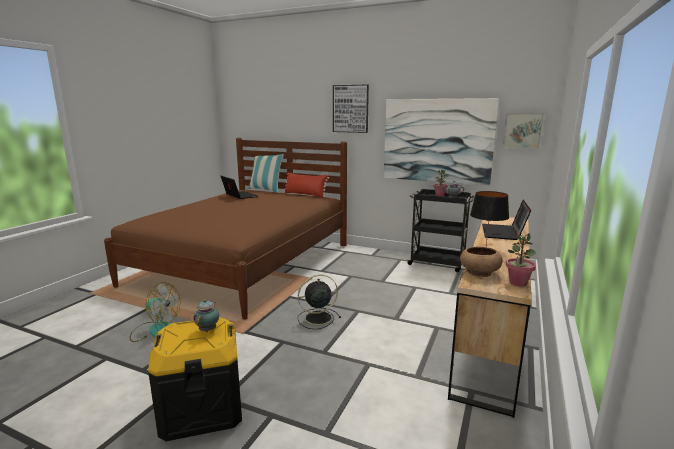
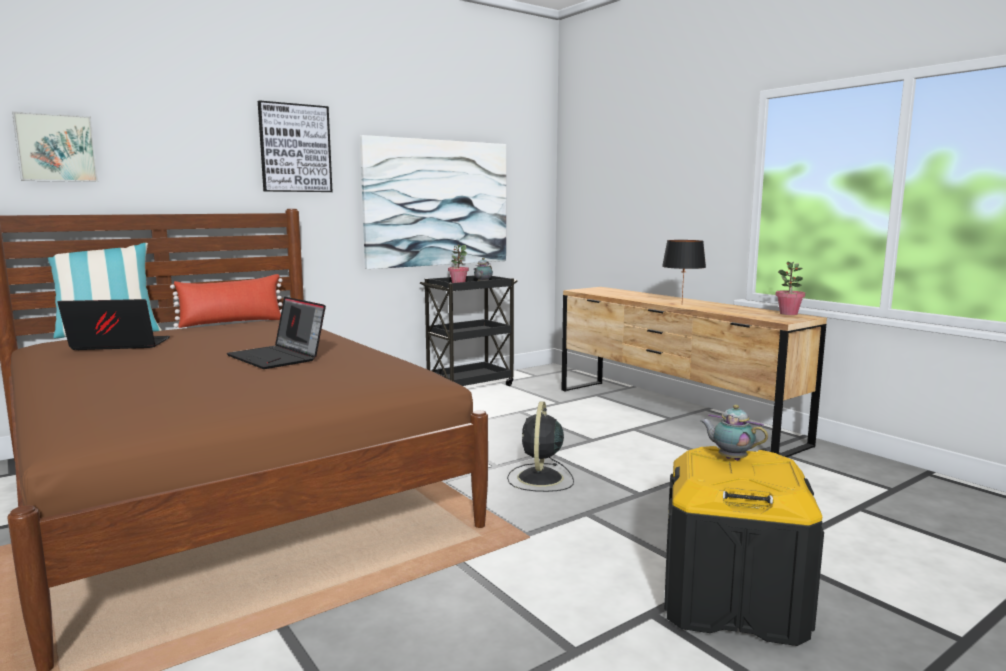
camera: 60 degrees left, 5 degrees down
(155, 330) = (414, 623): fan -> none
(479, 272) = (754, 316): brown bowl -> none
(503, 233) = (640, 296): laptop -> laptop (278, 357)
(522, 130) = (529, 187): picture -> picture (56, 148)

